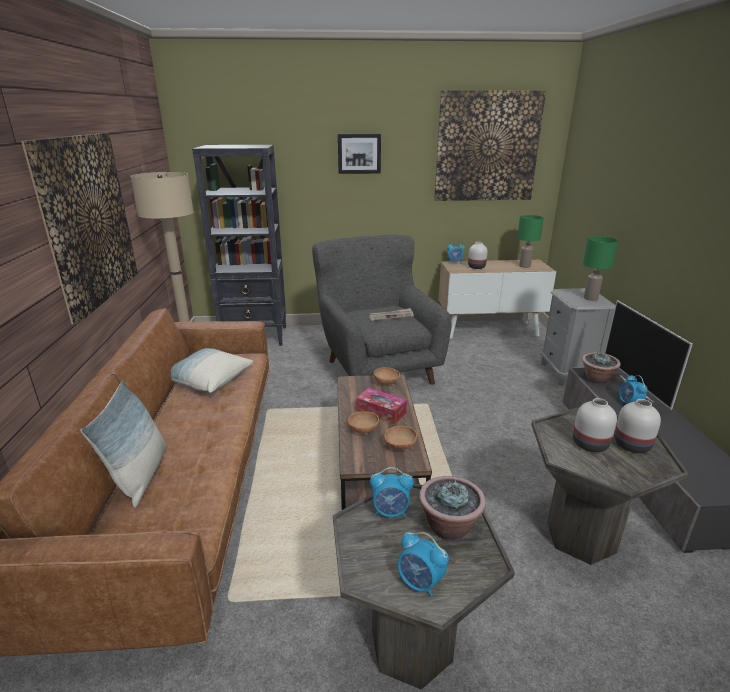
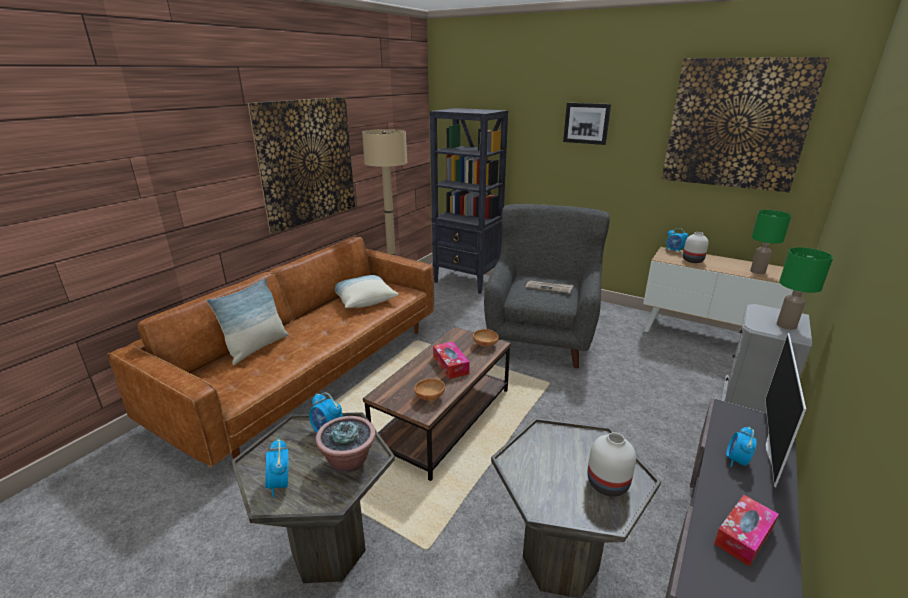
camera: 35 degrees right, 0 degrees up
(363, 430) = (419, 374): brown bowl -> none
(589, 443) = (563, 461): white vase -> none
(596, 379) = (729, 421): potted plant -> none
(685, 449) = (743, 536): none -> tissue box

